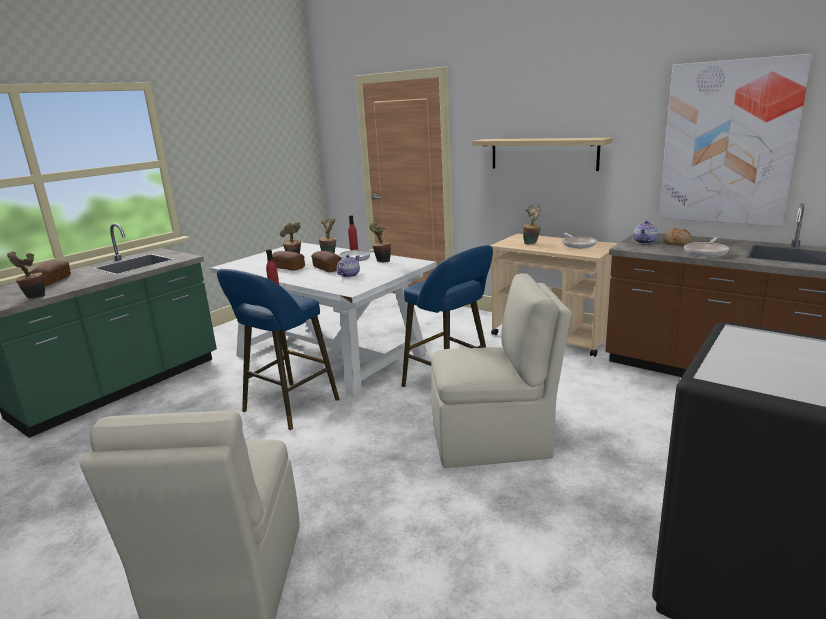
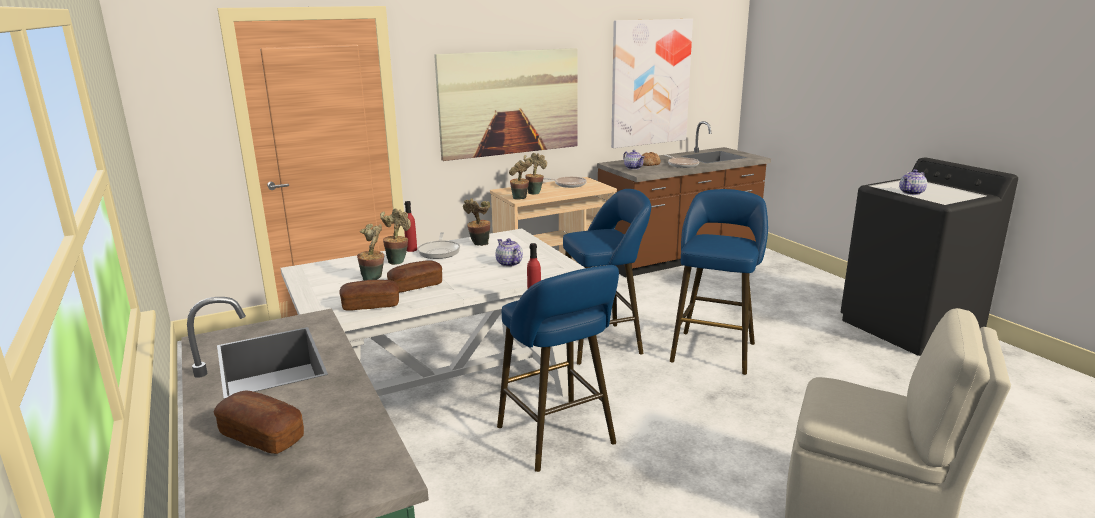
camera: 65 degrees left, 0 degrees up
(34, 298) = (377, 448): potted plant -> potted plant (520, 199)
(327, 268) = (460, 269): bread -> bread (371, 305)
(494, 440) = (714, 350): beige chair -> blue stool
(543, 154) = (509, 102): shelf -> picture
(734, 352) = (912, 193): none -> teapot

